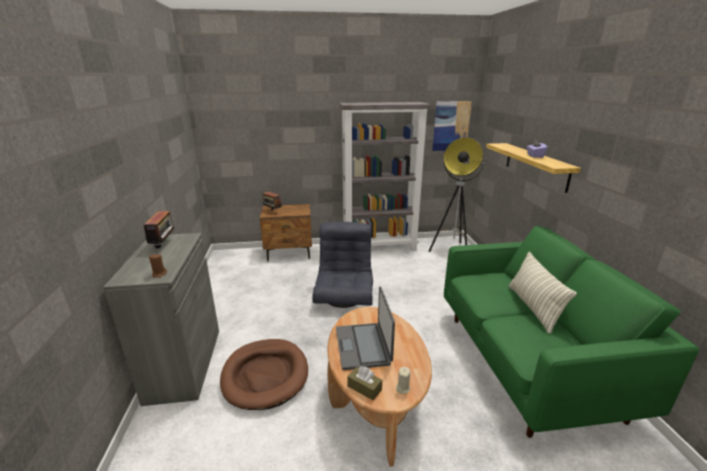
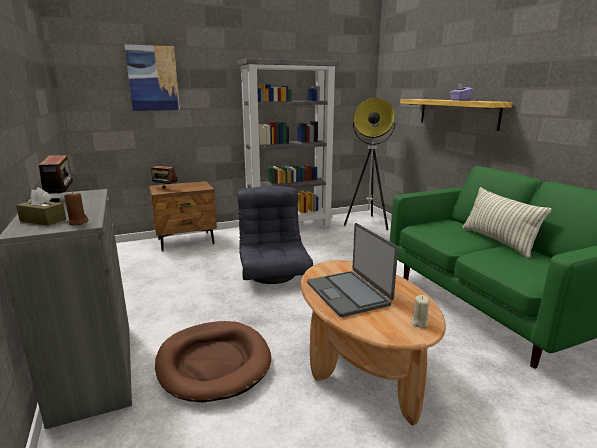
camera: 15 degrees left, 5 degrees down
(364, 388) = (377, 329): brown tissue box -> brown tissue box (43, 220)
(451, 126) = (353, 90): picture -> picture (153, 78)

